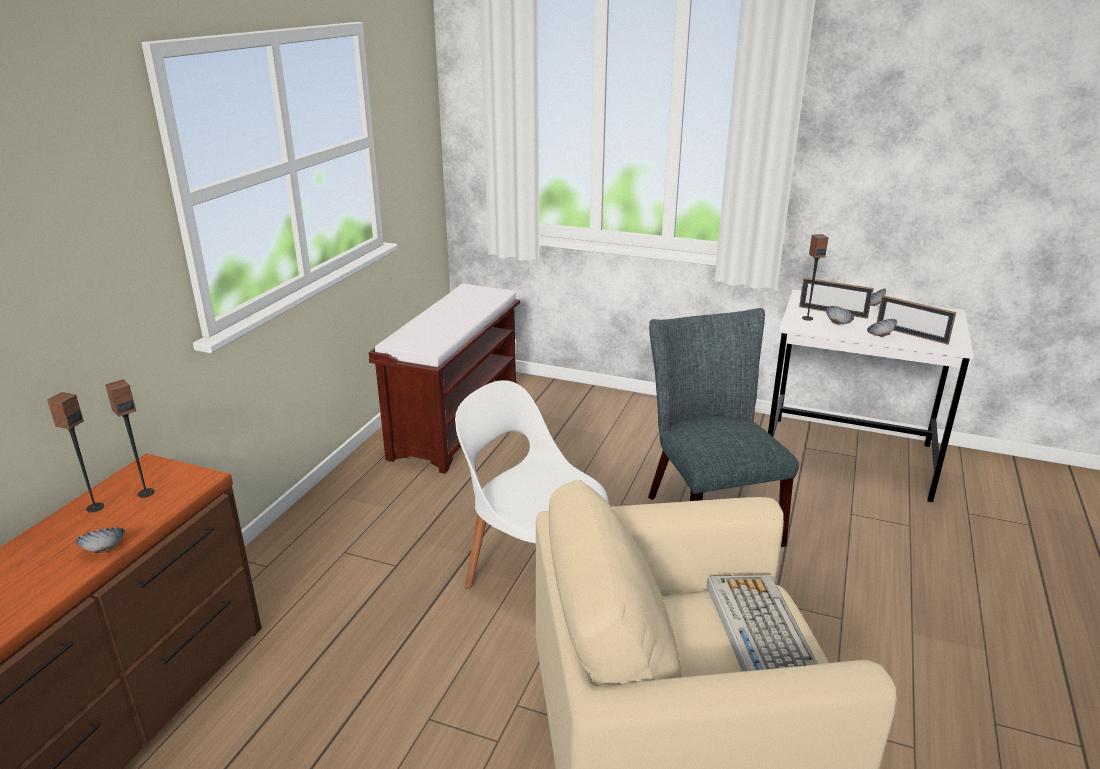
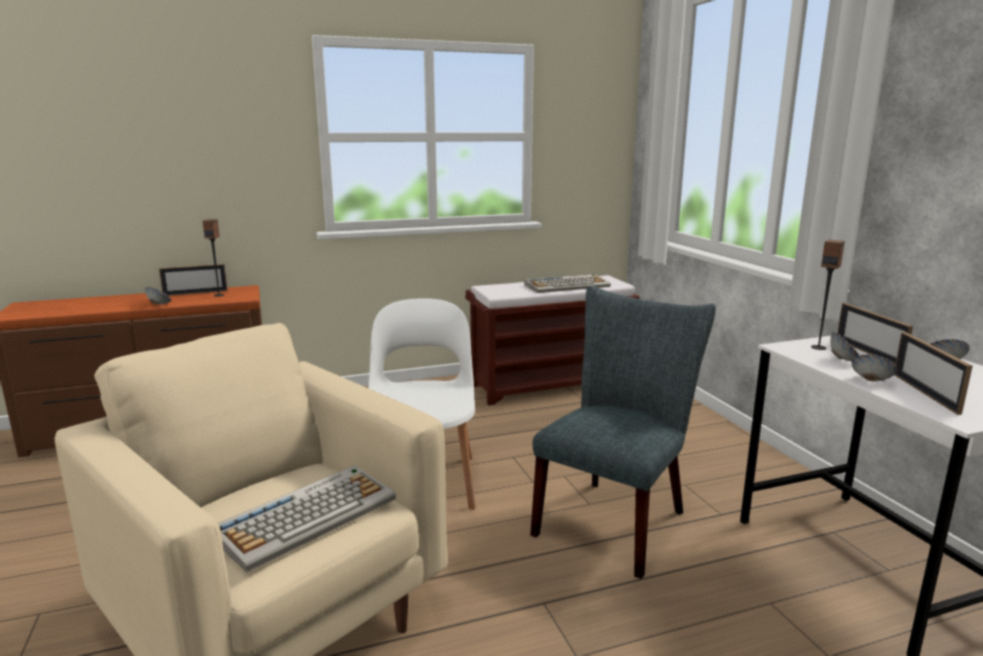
camera: 50 degrees right, 10 degrees down
(95, 507) = (195, 293): speaker -> picture frame
(464, 311) = (567, 285): none -> keyboard

